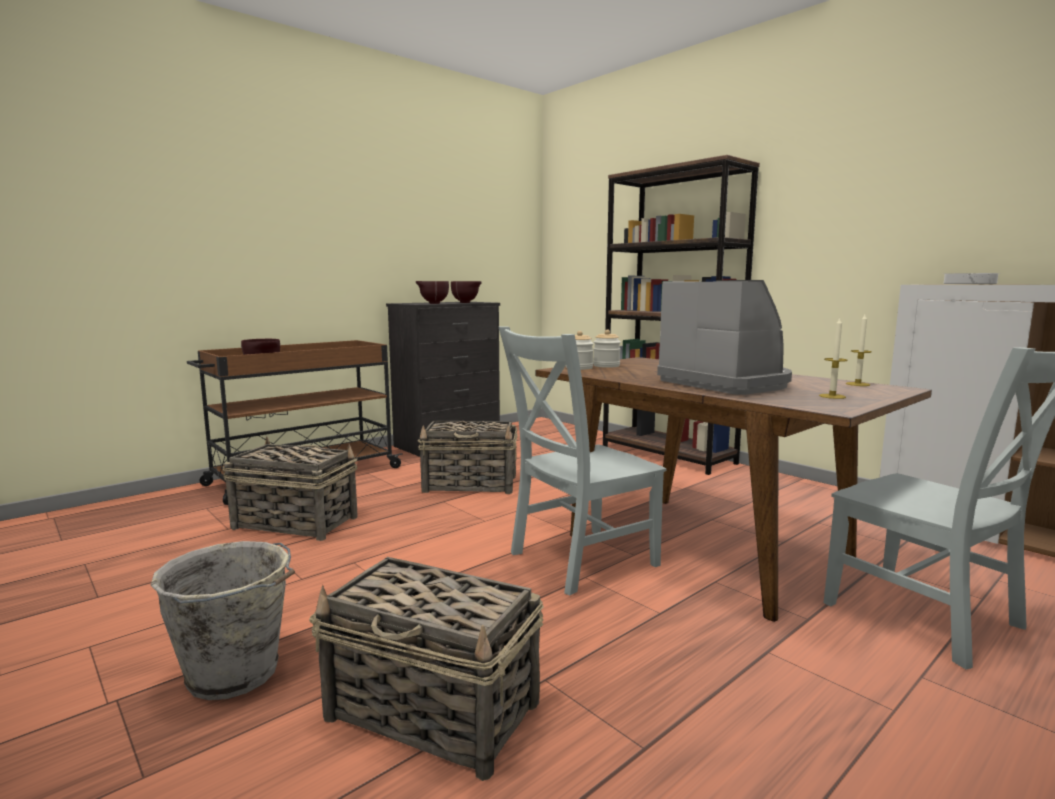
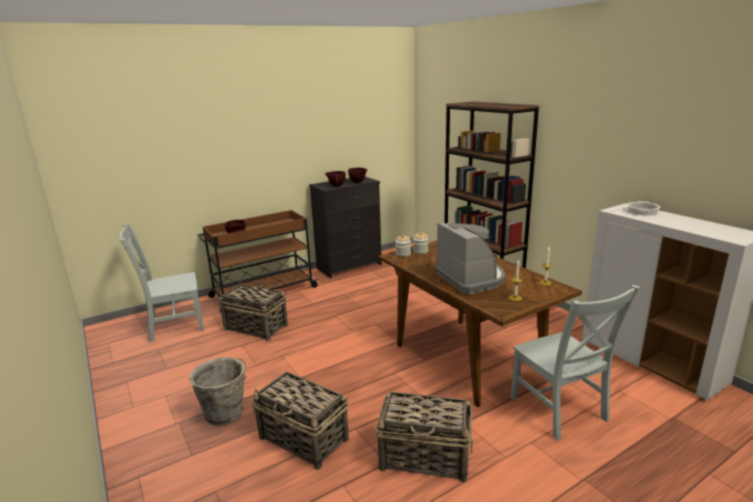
camera: 10 degrees right, 10 degrees up
(471, 484) = (354, 303): basket -> basket (426, 457)
(578, 560) = (394, 362): grey chair -> grey chair (173, 326)

